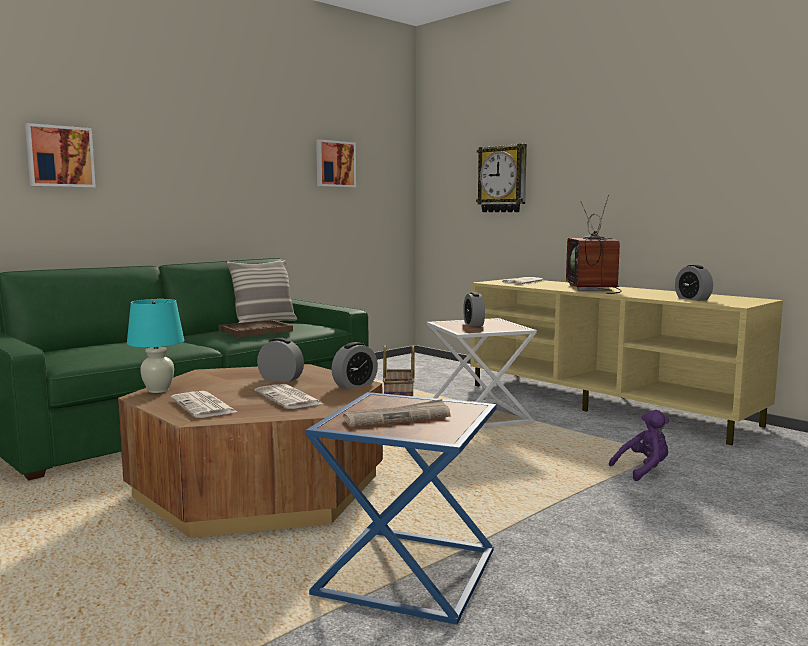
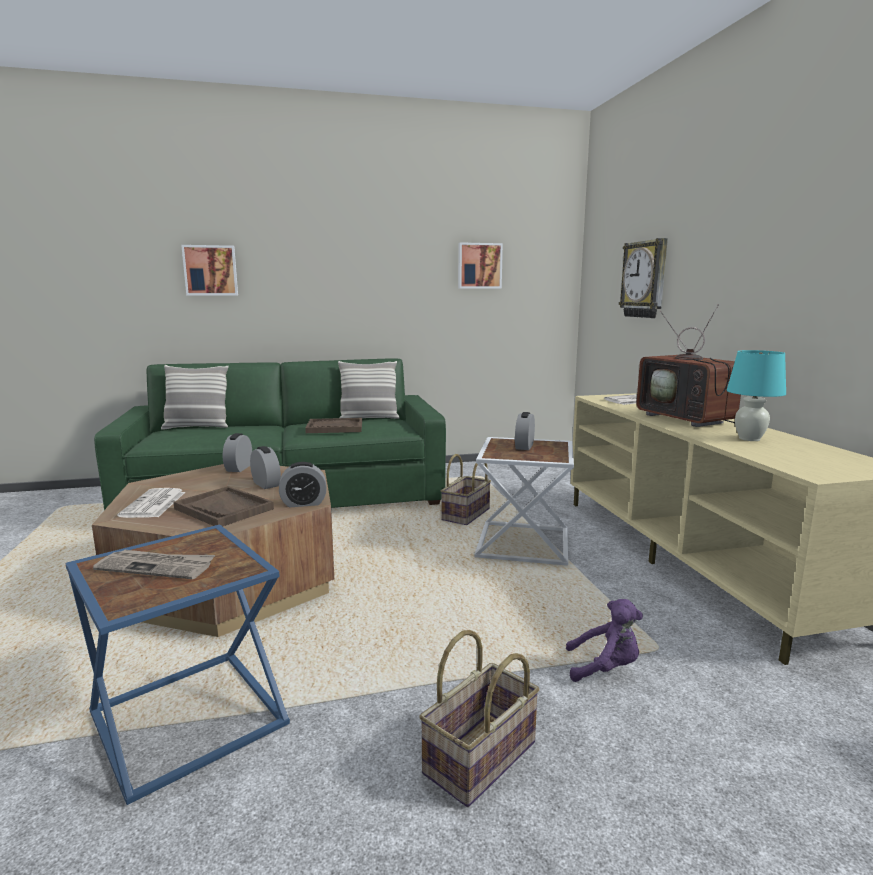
camera: 30 degrees right, 5 degrees up
(82, 346) = (197, 427): none -> pillow
(158, 390) = (165, 480): turquoise table lamp -> turquoise table lamp (749, 439)
(289, 398) = (224, 509): newspaper -> brown tray
(593, 288) = (689, 419): television -> television turned 60 degrees counterclockwise
(644, 529) = (481, 759): none -> basket
(692, 299) = (778, 454): alarm clock -> alarm clock (239, 468)

